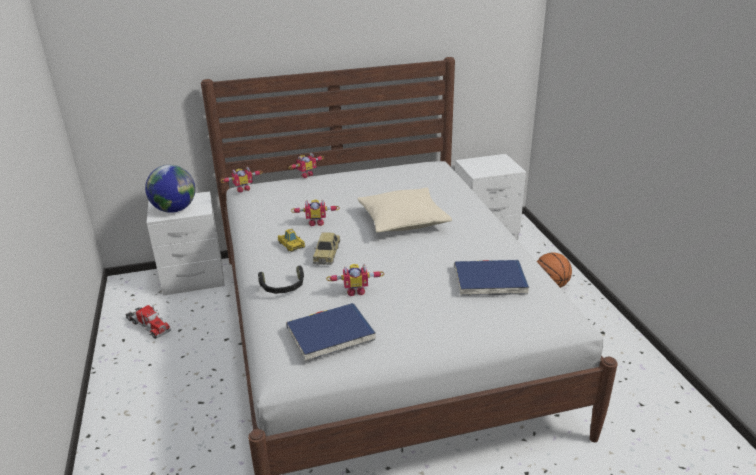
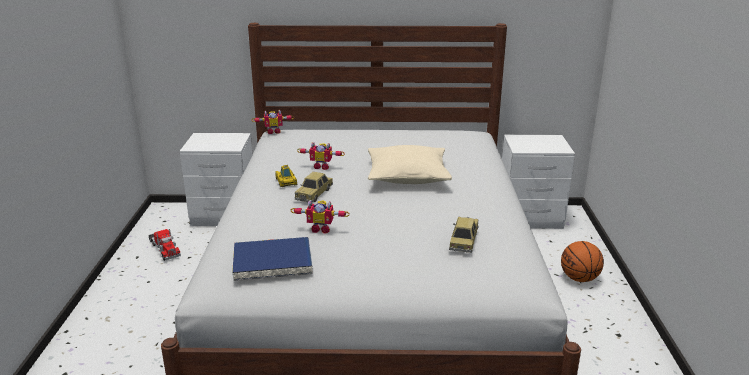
camera: 15 degrees right, 5 degrees down
(174, 209) = (210, 143): globe -> none
(283, 287) = (255, 215): black headphones -> none
(306, 175) = (340, 127): toy robot -> none
(490, 281) = (463, 241): blue book -> toy car

